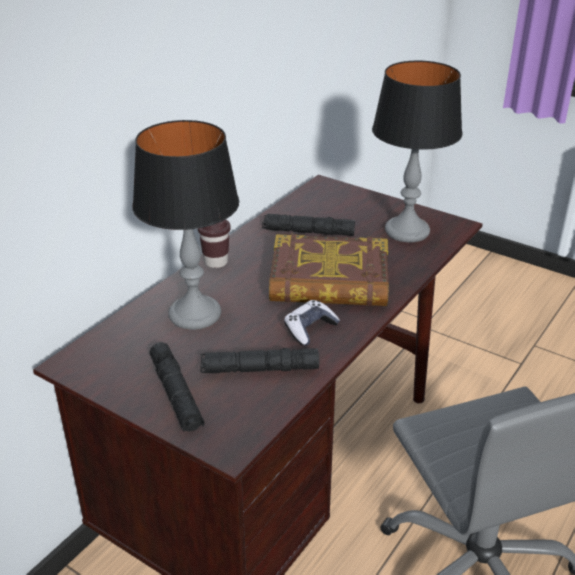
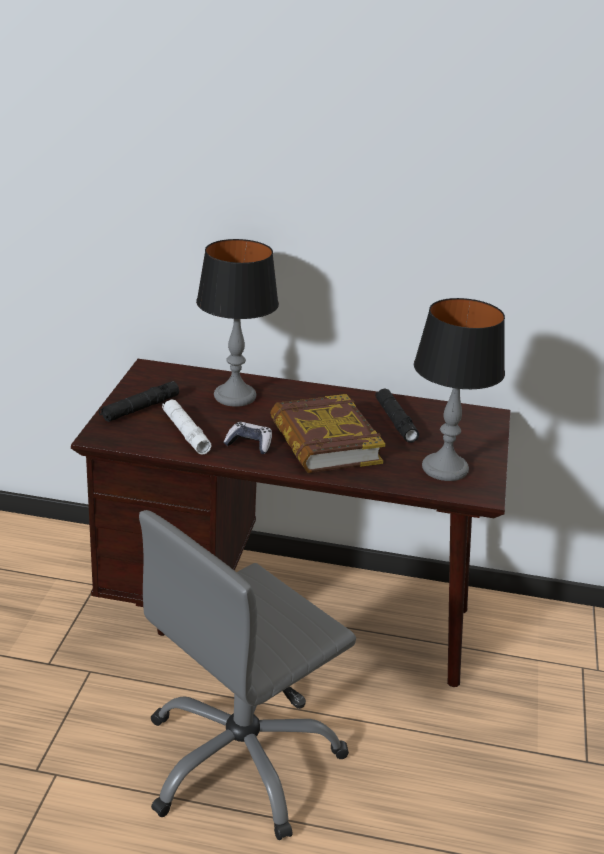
camera: 65 degrees right, 5 degrees down
(216, 262) = (311, 391): brown cup -> none
(259, 369) = (186, 433): black flashlight -> white flashlight

